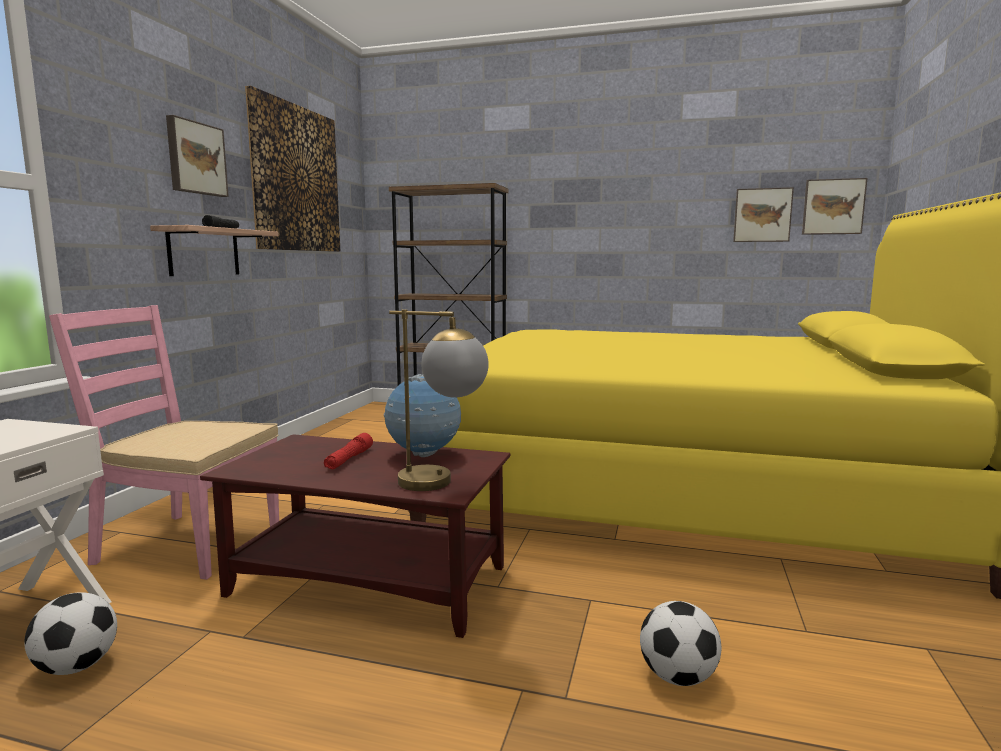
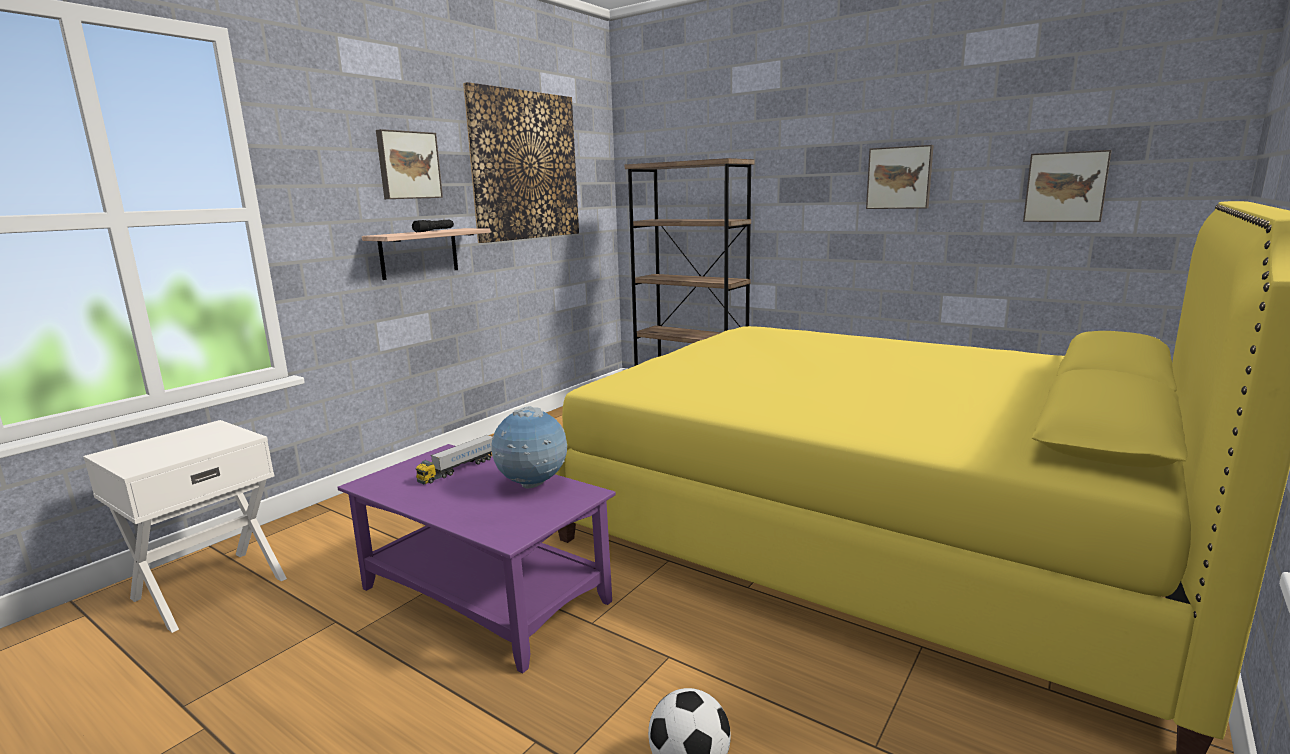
camera: 20 degrees right, 5 degrees up
(77, 667) = (232, 635): football -> none
(188, 544) = (370, 530): pink chair -> none
(329, 451) = (458, 469): none -> toy truck
(349, 459) = (465, 482): red flashlight -> none
(371, 581) = (486, 595): brown coffee table -> purple coffee table
(443, 484) = (514, 525): table lamp -> none
(833, 207) = (1171, 175): picture -> picture (899, 178)

